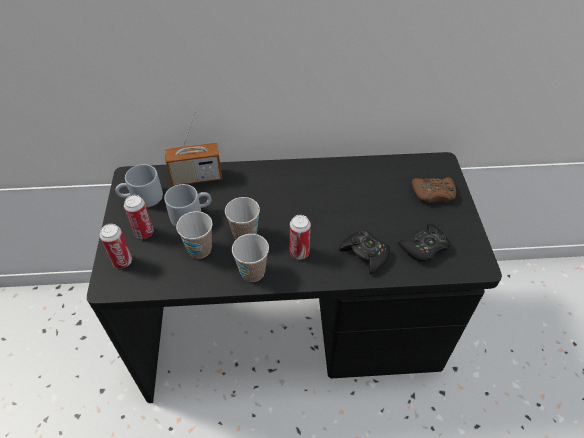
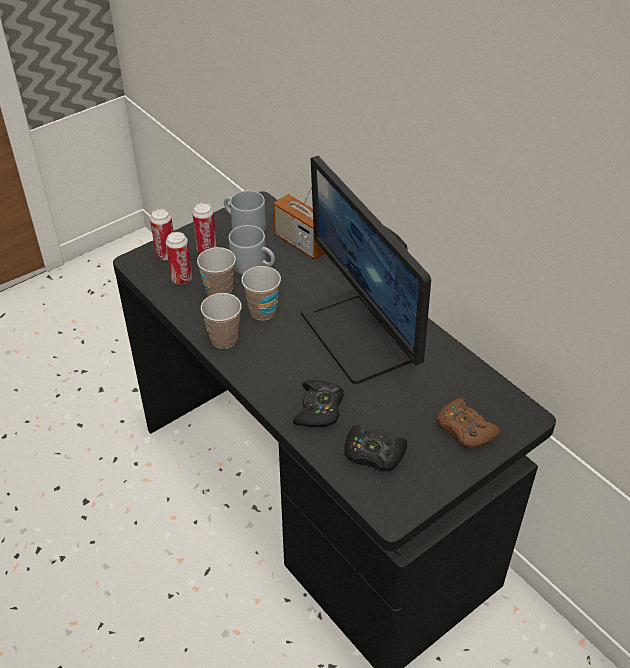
camera: 55 degrees right, 5 degrees down
(299, 252) = (276, 359): can -> can (182, 279)
(314, 195) = (361, 334): none -> monitor

